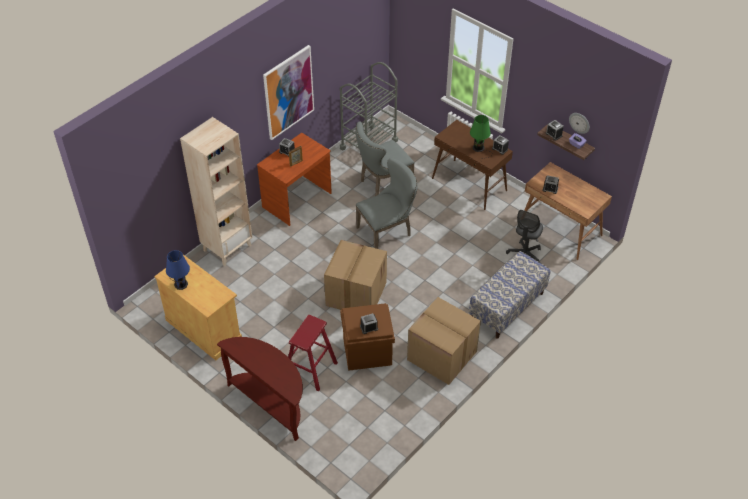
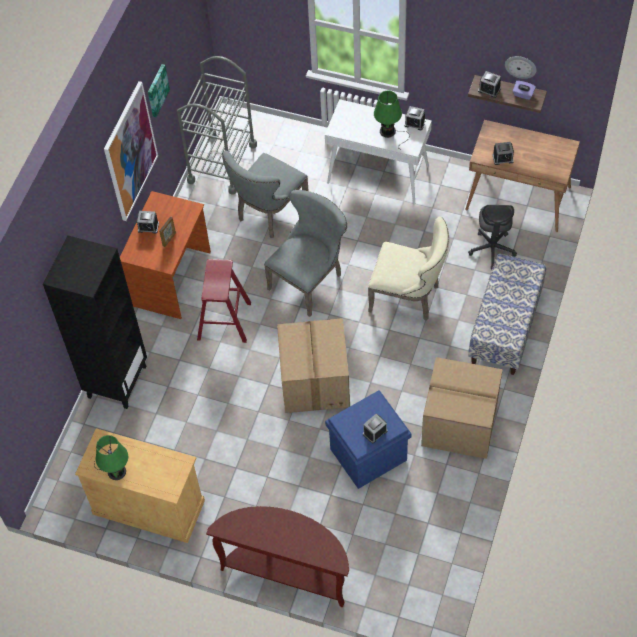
camera: 20 degrees left, 10 degrees up
(180, 283) = (115, 470): blue table lamp -> green table lamp
(227, 247) = (117, 381): beige bookcase -> black bookcase
(310, 369) = (311, 506): red stool -> red stool (224, 321)
(325, 62) = (157, 90): none -> picture
(366, 352) = (368, 455): brown storage box -> blue storage box
(449, 265) = (409, 297): none -> beige chair
(469, 184) = (378, 175): brown console table -> white console table

